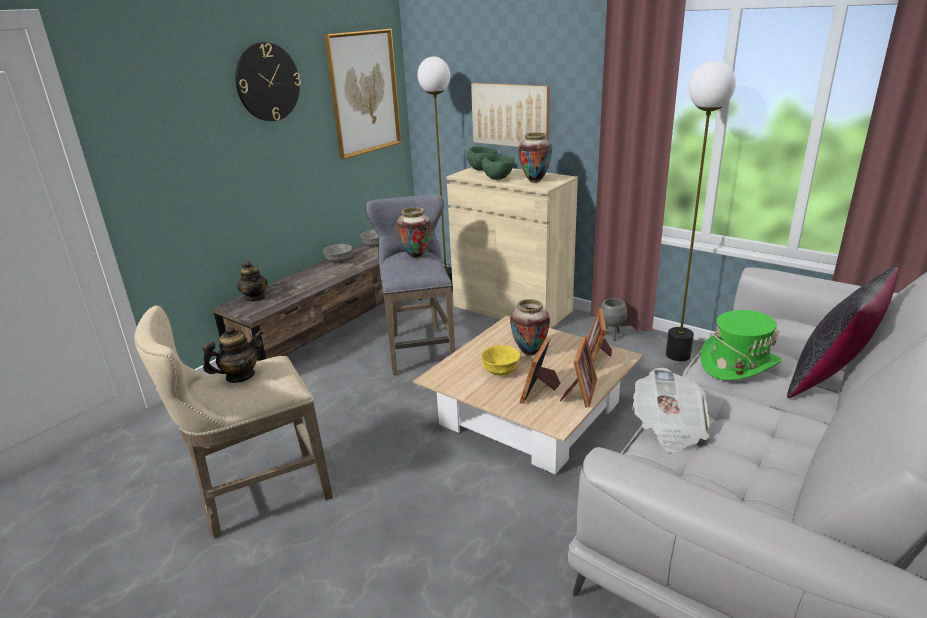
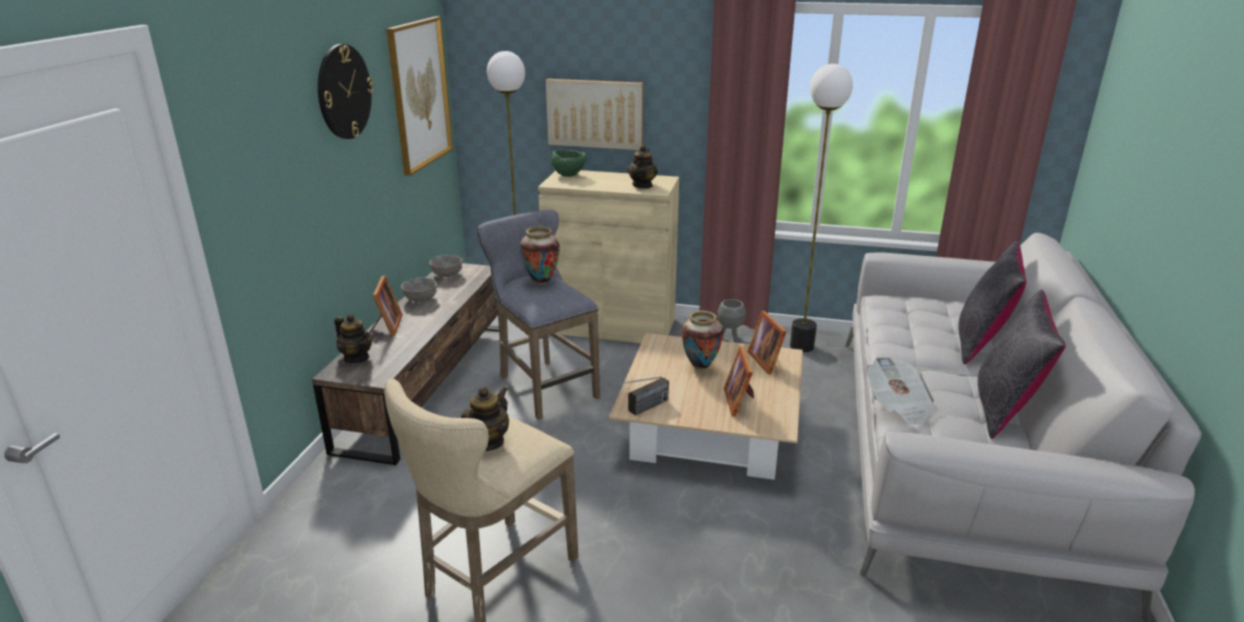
camera: 25 degrees left, 0 degrees up
(443, 380) = (640, 410): none -> radio
(498, 178) = (600, 185): green bowl -> none
(501, 371) = (688, 389): yellow bowl -> none
(535, 181) = (642, 185): vase -> teapot
(579, 393) = (777, 396): picture frame -> picture frame (386, 327)
(738, 364) = (908, 342): green hat -> none
(800, 455) = (1005, 408): none -> black pillow

